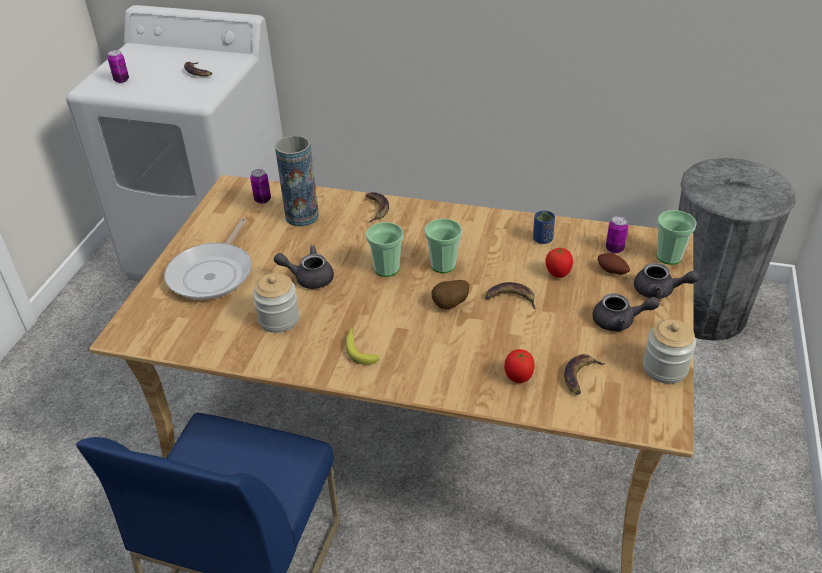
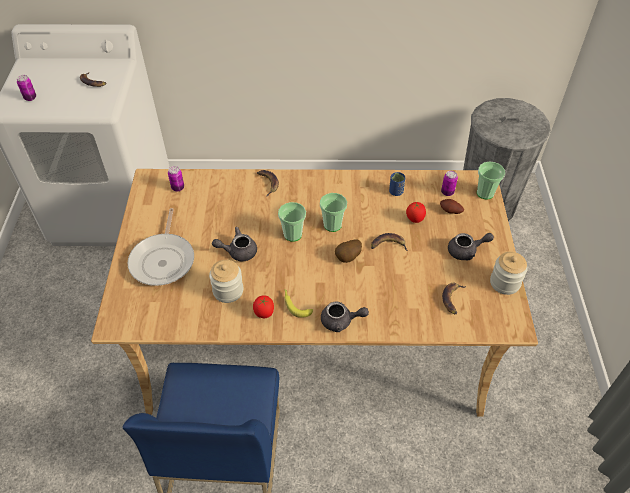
camera: 15 degrees left, 10 degrees up
(302, 216) = (214, 198): vase -> none
(518, 378) = (412, 308): tomato -> tomato (264, 314)
(659, 291) = (486, 222): grey teapot -> grey teapot (341, 321)

